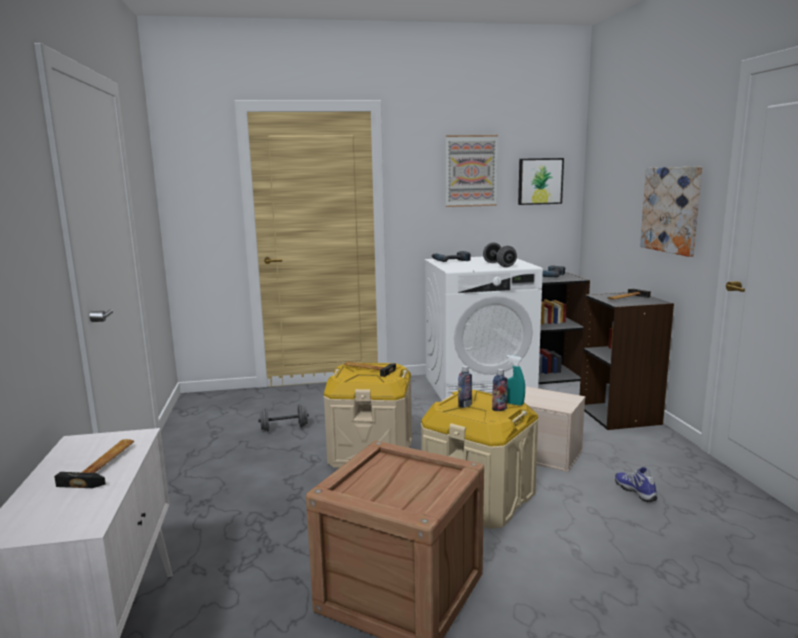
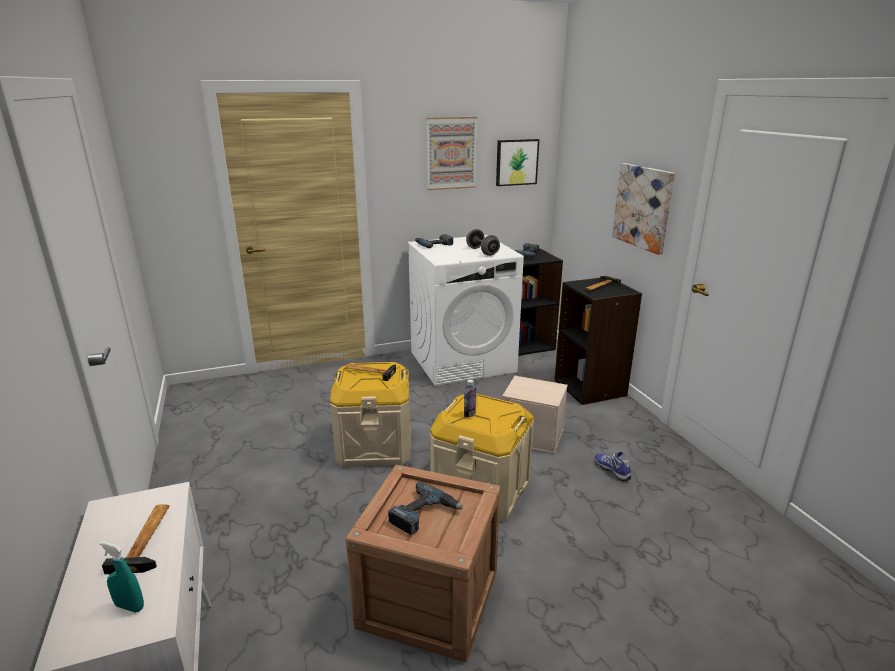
camera: 10 degrees left, 10 degrees up
(284, 428) = (285, 423): grey dumbbell -> none
(395, 483) = (424, 514): none -> power drill
(499, 409) = (501, 417): bottle -> none
(513, 403) = (512, 409): turquoise spray bottle -> turquoise spray bottle (129, 606)

